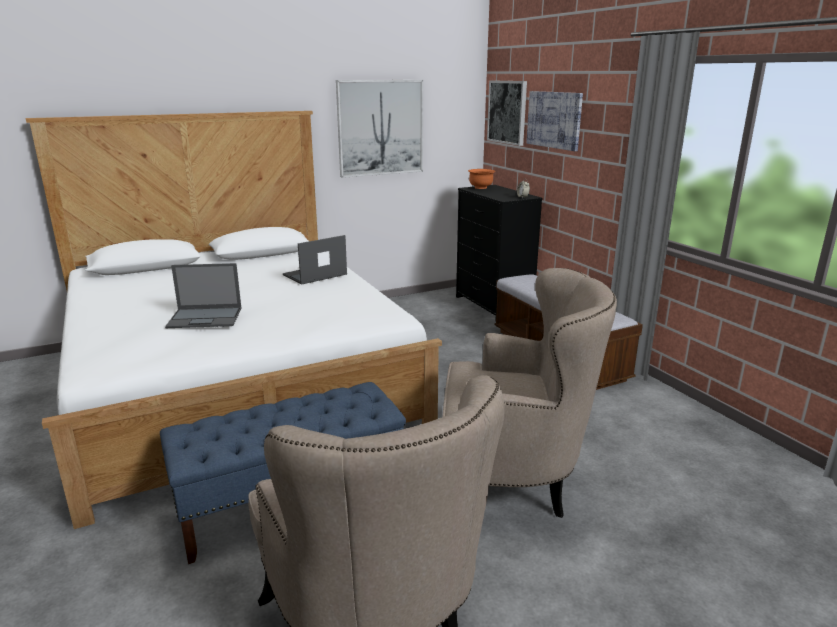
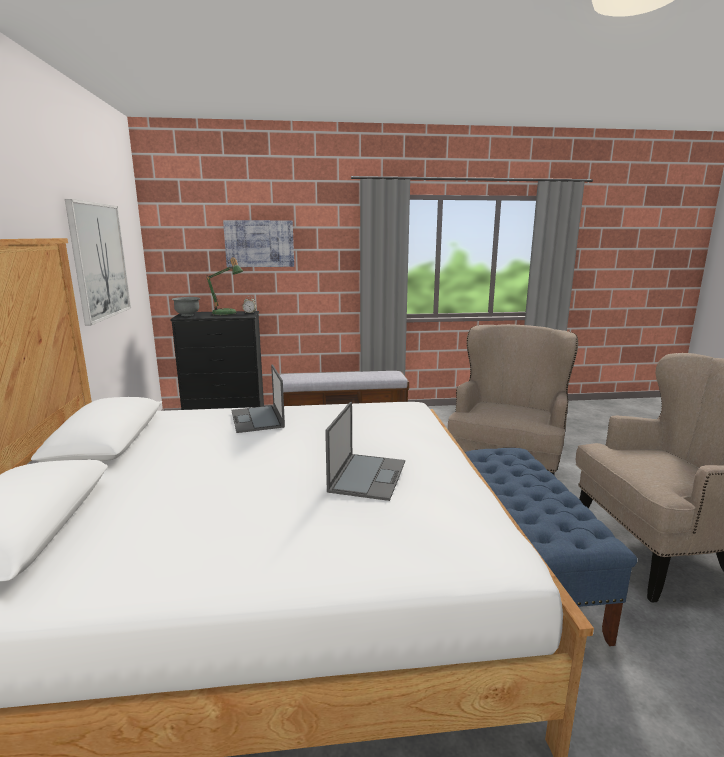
camera: 70 degrees left, 5 degrees down
(480, 188) = (187, 315): orange bowl -> grey bowl
(503, 194) = (226, 314): none -> table lamp
(507, 112) = (186, 241): picture -> none

